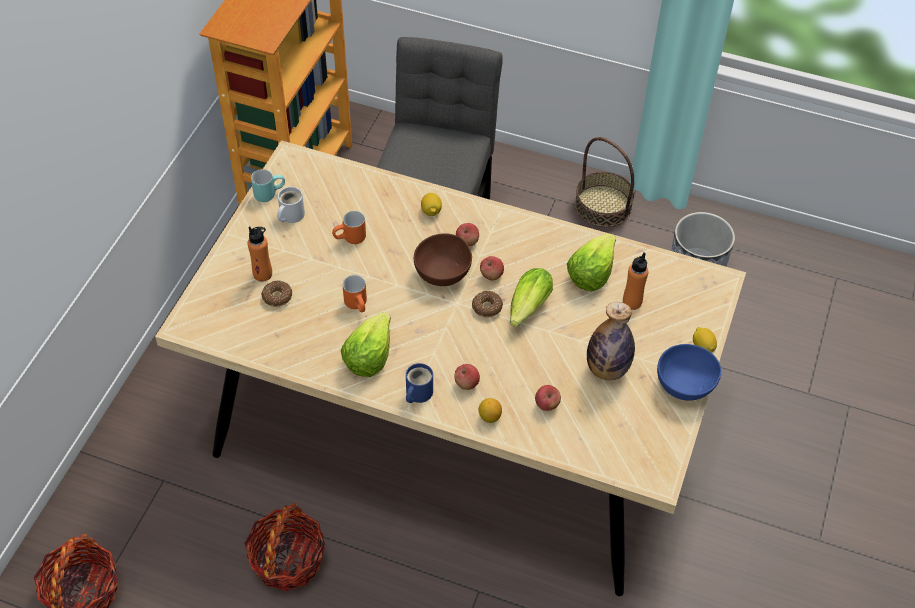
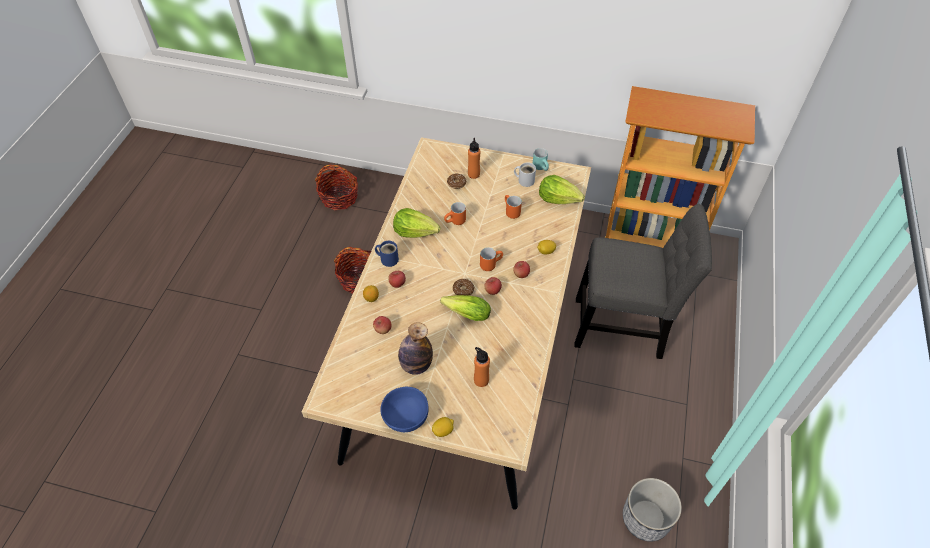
camera: 85 degrees right, 0 degrees up
(444, 272) = (490, 264): brown bowl -> orange mug
(591, 273) = (505, 352): lettuce -> lettuce (558, 199)
(603, 206) = (691, 441): basket -> none

